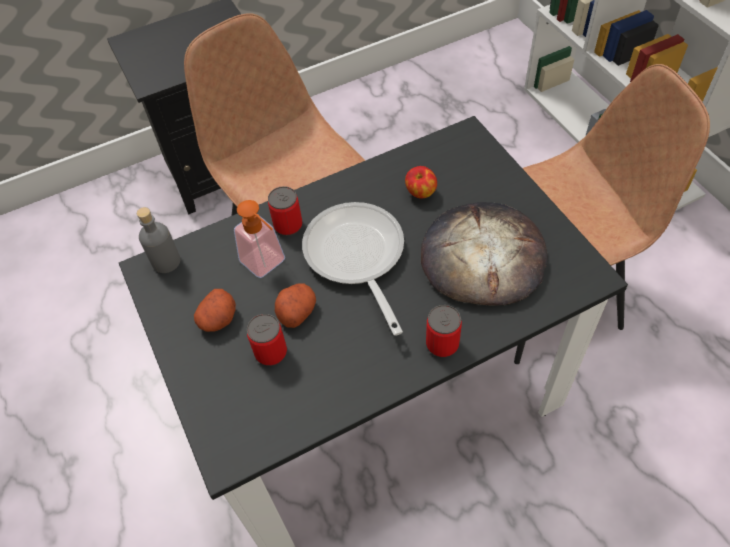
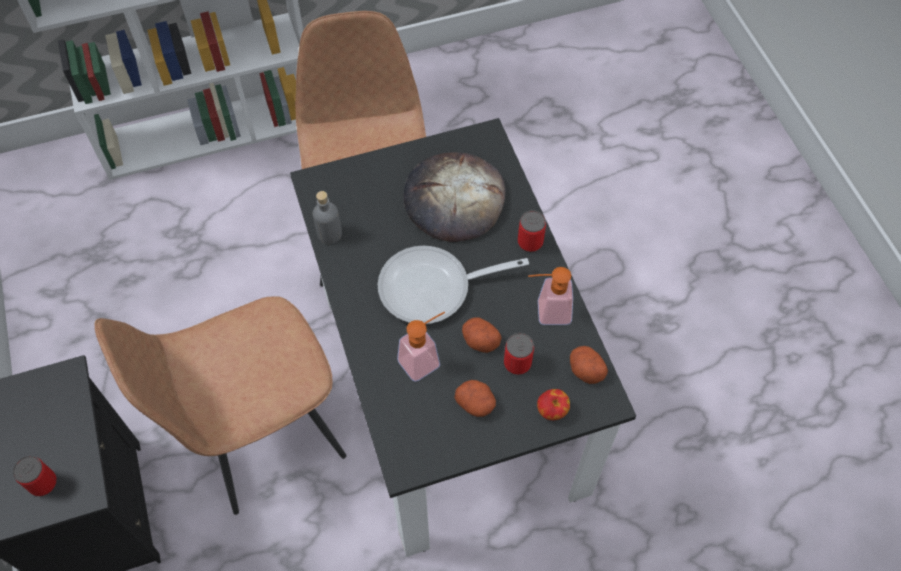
camera: 85 degrees left, 5 degrees up
(166, 261) = (400, 448): grey bottle -> grey bottle (329, 234)
(269, 428) = (585, 370): none -> potato
(288, 225) = (383, 338): can -> can (43, 483)
(344, 375) = (546, 312): none -> soap dispenser
(420, 193) = (373, 229): apple -> apple (552, 411)

